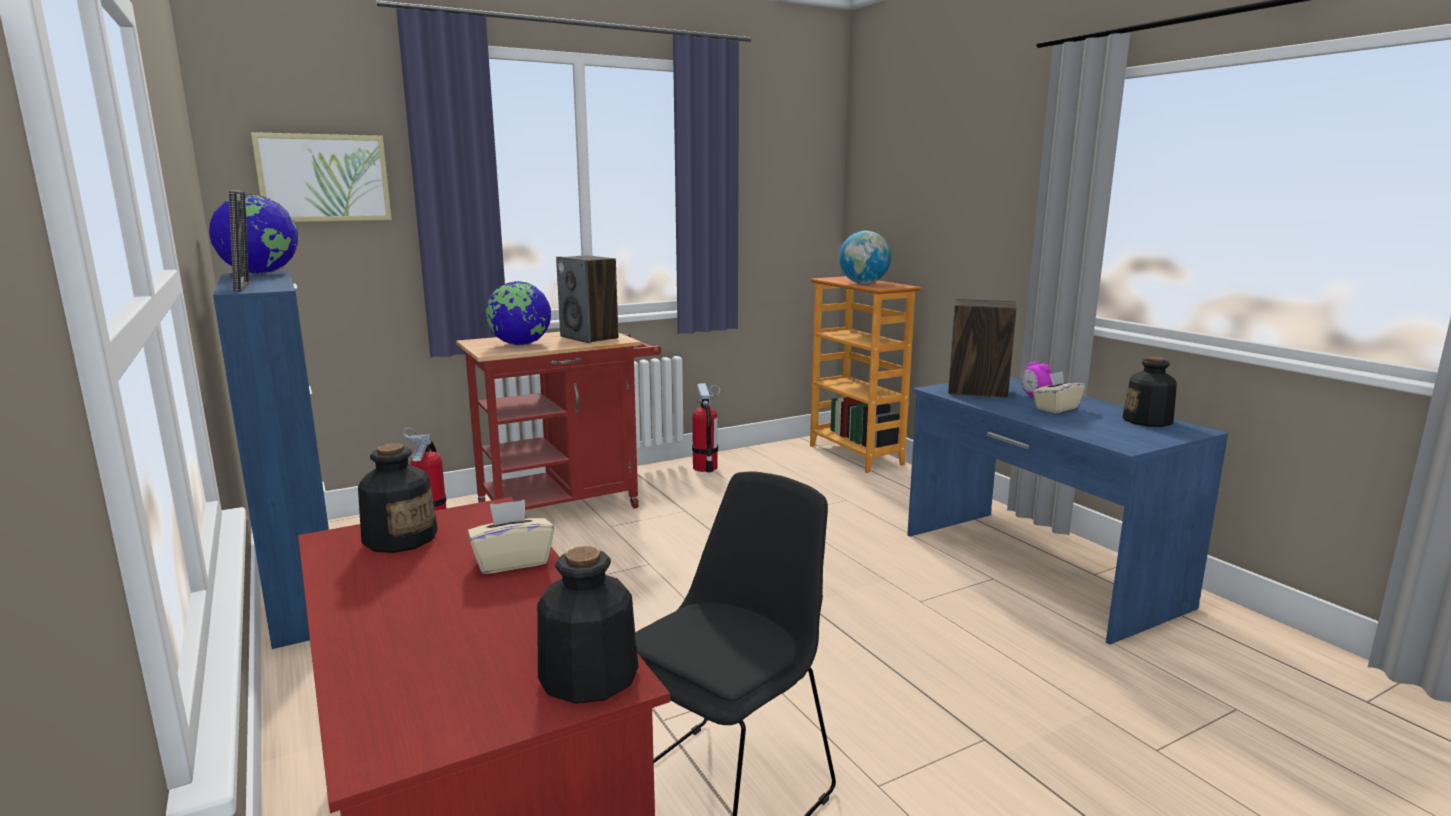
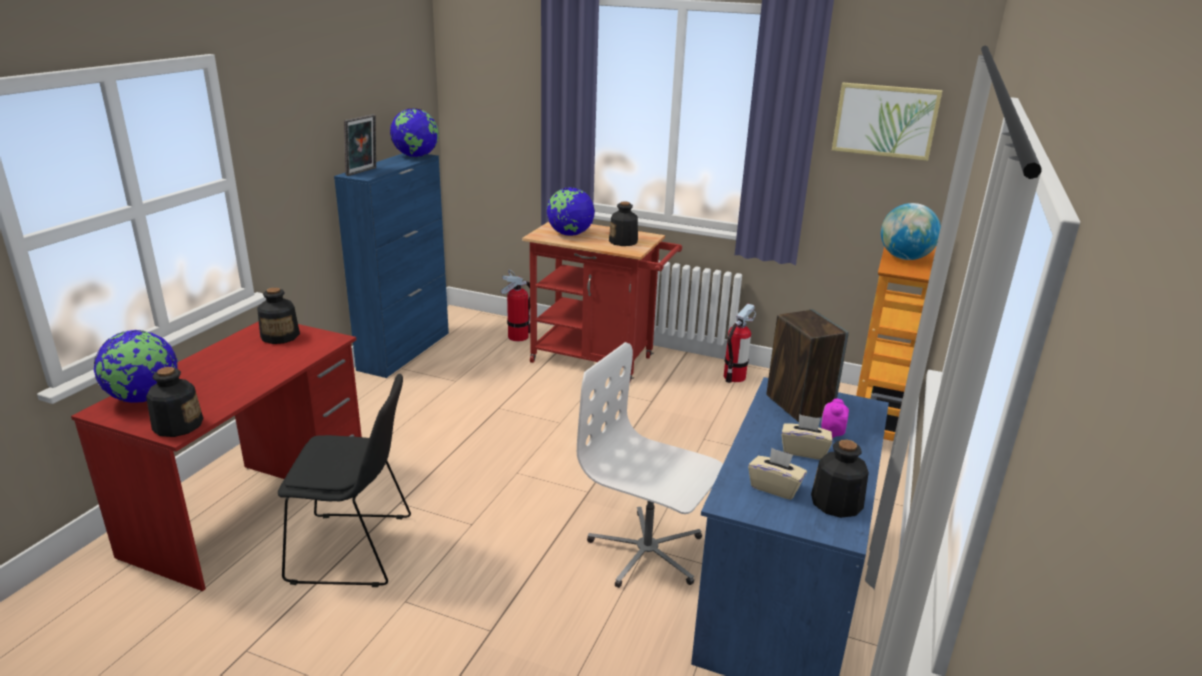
camera: 50 degrees right, 10 degrees up
(324, 178) = (498, 90): picture -> picture (885, 121)
(409, 694) = (144, 398): none -> globe
(512, 561) = (276, 368): beige tissue box -> beige tissue box (775, 487)
(590, 337) = (623, 242): speaker -> bottle
(929, 603) = (647, 552): none -> white office chair

